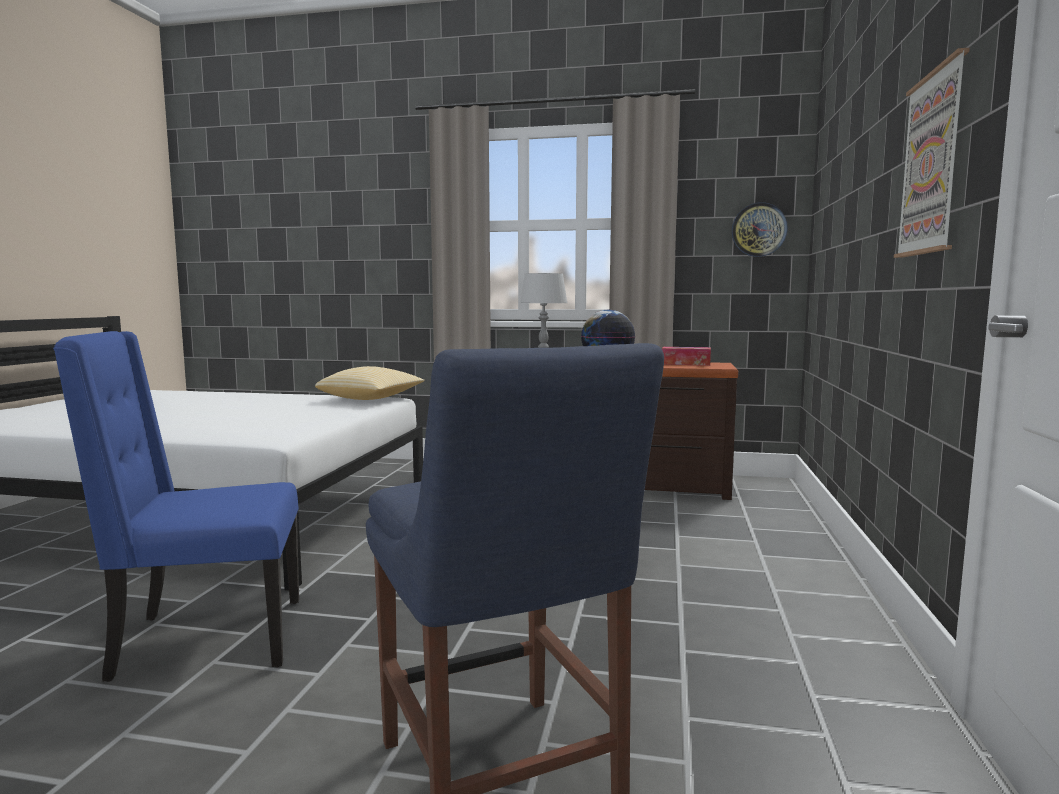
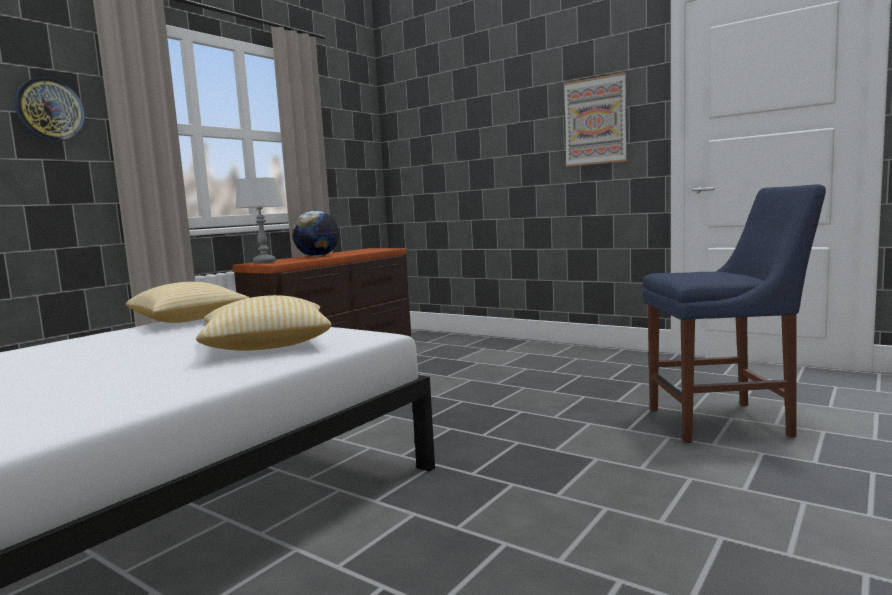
camera: 65 degrees left, 0 degrees up
(206, 639) = (513, 500): blue chair -> none
(244, 425) = (267, 345): none -> pillow
(685, 363) = (358, 250): tissue box -> none
(759, 230) = (359, 150): wall clock -> wall clock (50, 109)

